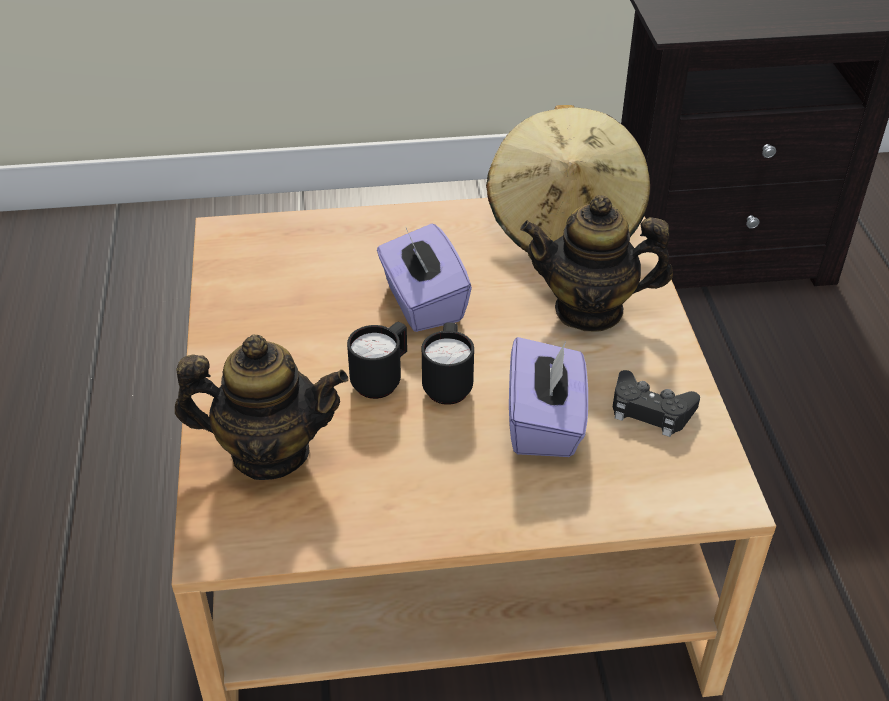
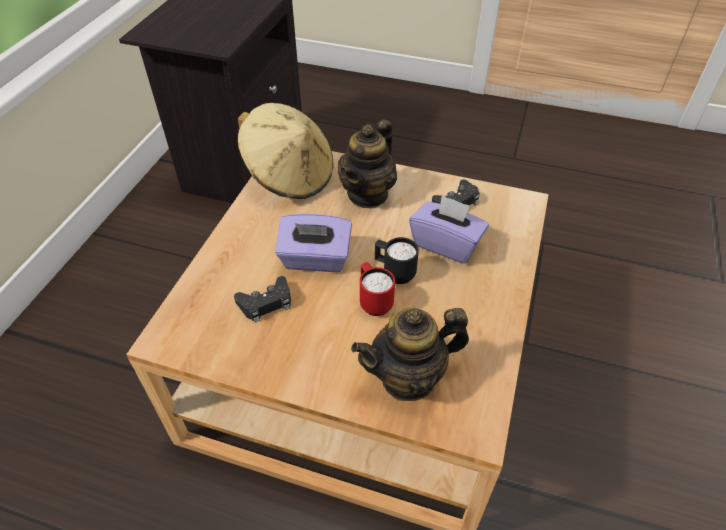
camera: 65 degrees left, 5 degrees up
(270, 452) = (408, 378): teapot -> teapot turned 135 degrees counterclockwise
(322, 288) = (266, 303): none -> black game controller
(381, 380) = (373, 301): black mug -> red mug

